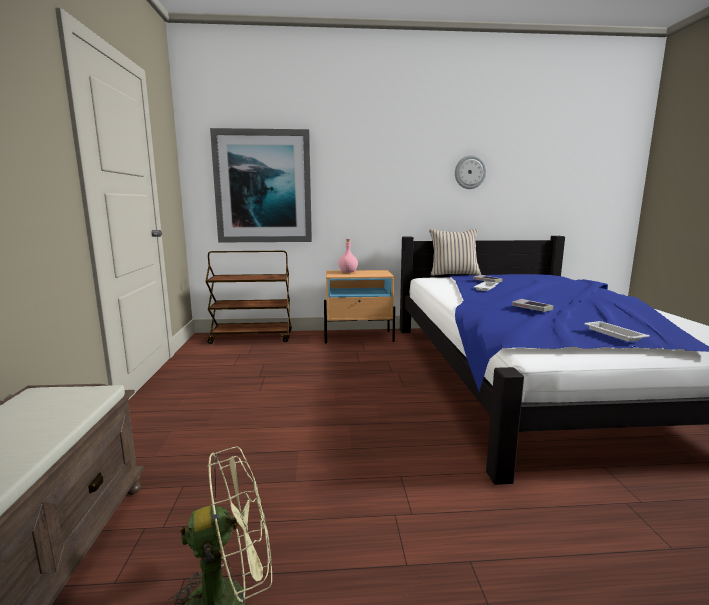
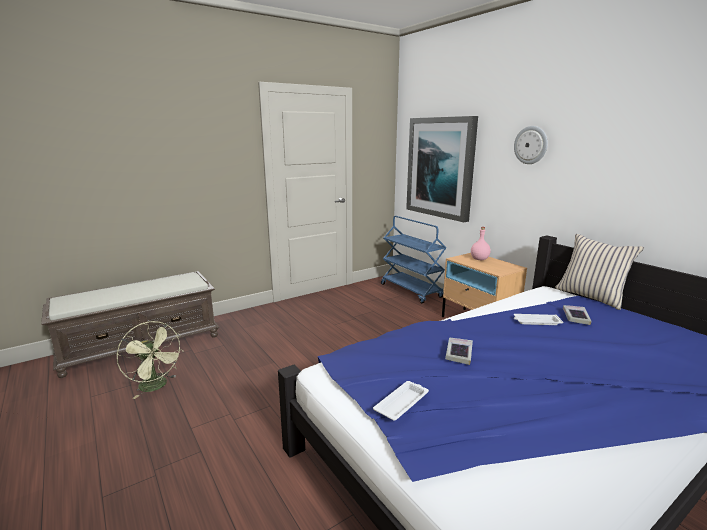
camera: 60 degrees right, 5 degrees up
(252, 337) = (411, 291): brown cart -> blue cart
(470, 172) = (655, 166): wall clock -> wall clock (531, 145)

